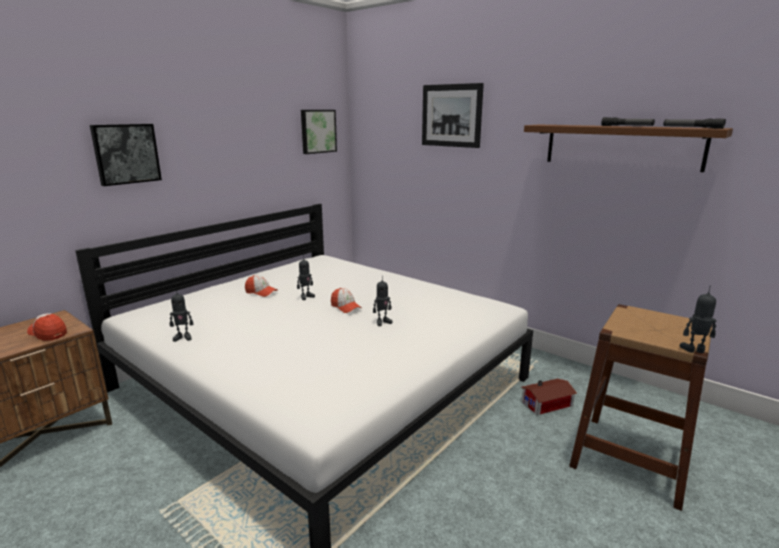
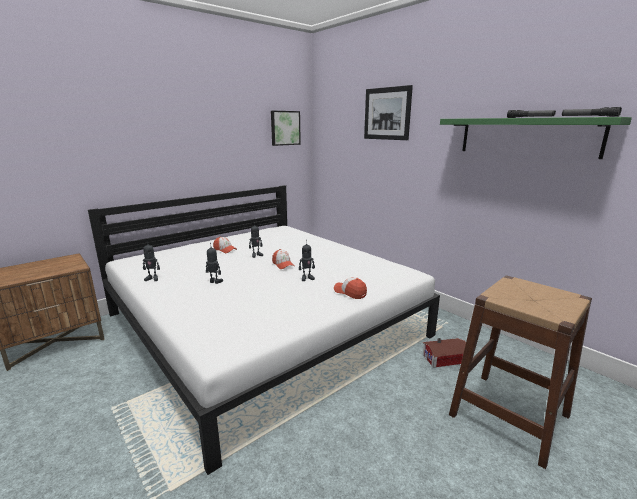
camera: 10 degrees right, 0 degrees up
(48, 333) = (59, 268): cap -> cap (350, 292)
(126, 153) = (128, 140): picture -> none
(621, 146) = (526, 136): brown shelf -> green shelf
(694, 350) = (561, 320): toy robot -> toy robot (214, 282)

